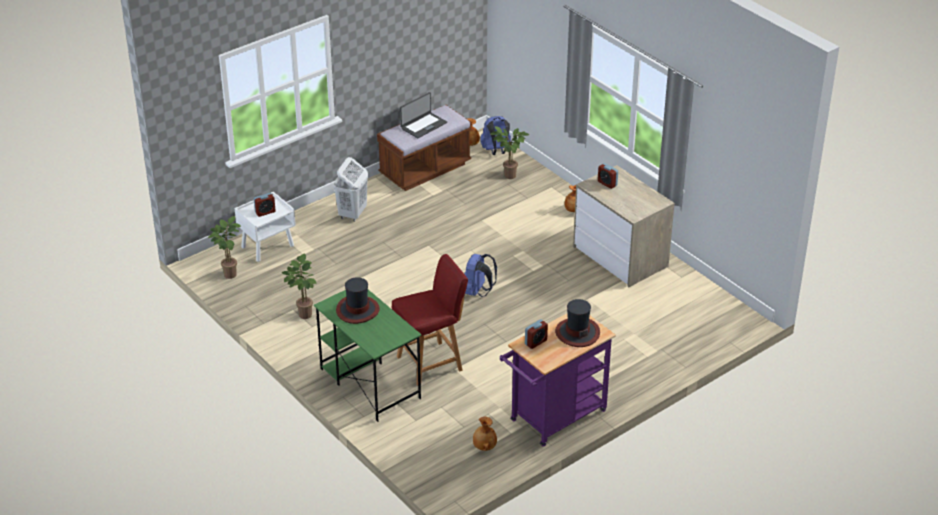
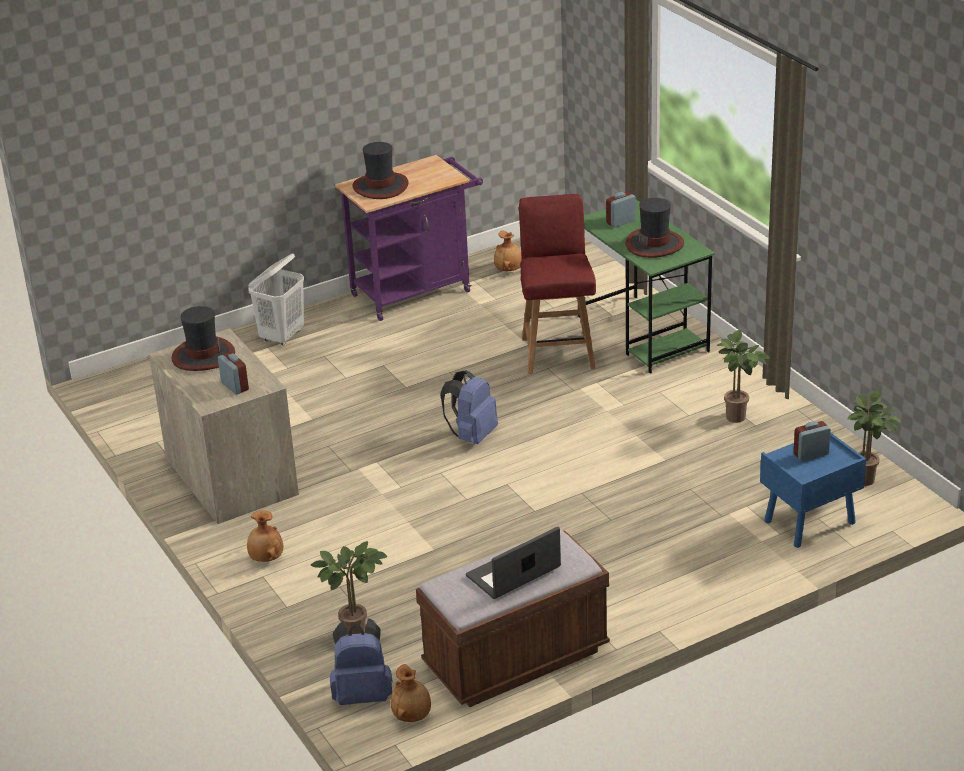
camera: 170 degrees left, 5 degrees down
(268, 246) = (809, 523): white nightstand -> blue nightstand
(352, 214) = (662, 573): white laundry basket -> white laundry basket (282, 336)
(431, 363) = (558, 352): red chair -> red chair turned 105 degrees clockwise
(535, 342) = (435, 179): alarm clock -> alarm clock (621, 222)
(639, 202) = (203, 356): none -> hat

